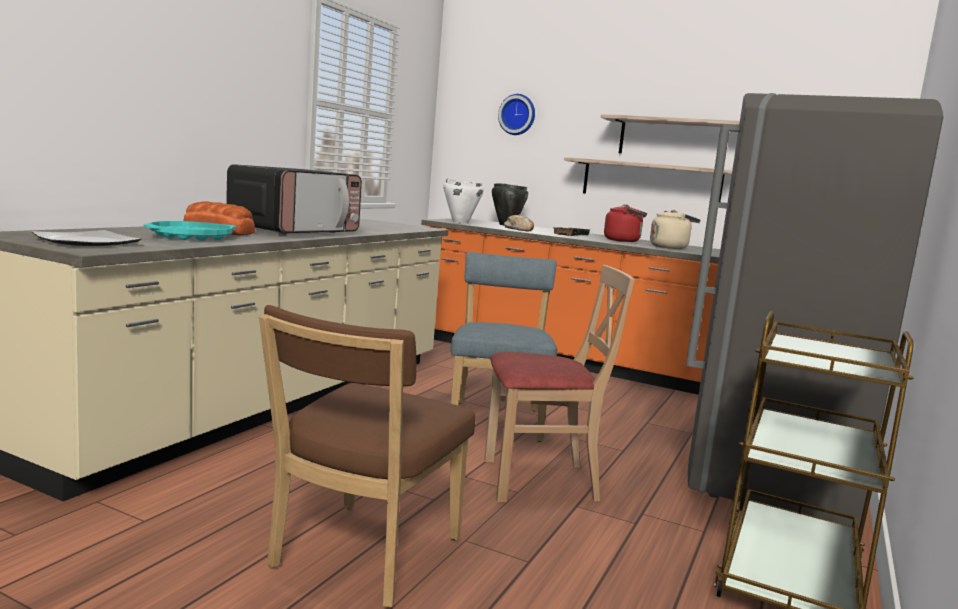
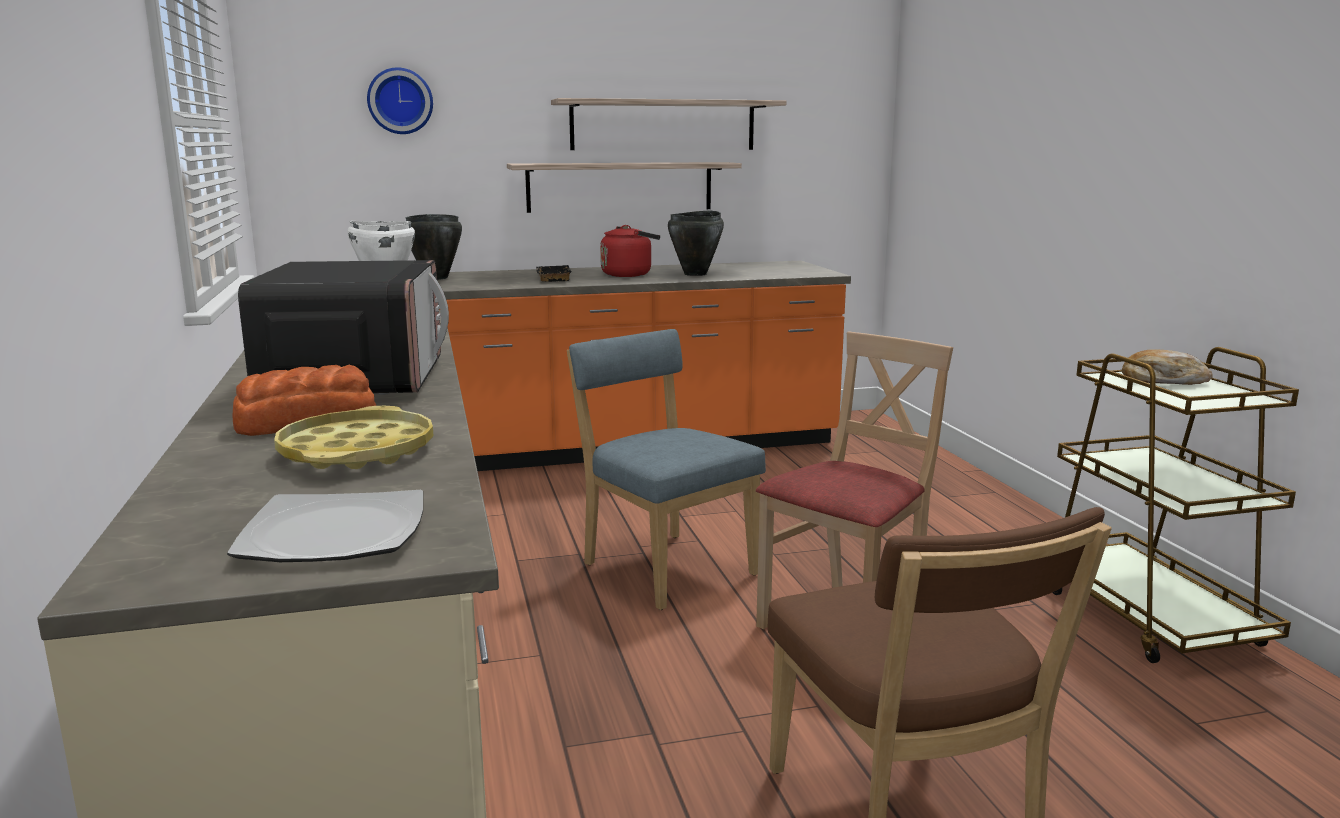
camera: 40 degrees left, 5 degrees up
(192, 237) = (357, 451): turquoise tray -> yellow tray
(519, 229) = (487, 284): bread -> bread (1162, 380)
(670, 247) = (696, 274): beige kettle -> black cooking pot
(772, 478) = (969, 520): grey fridge -> none

